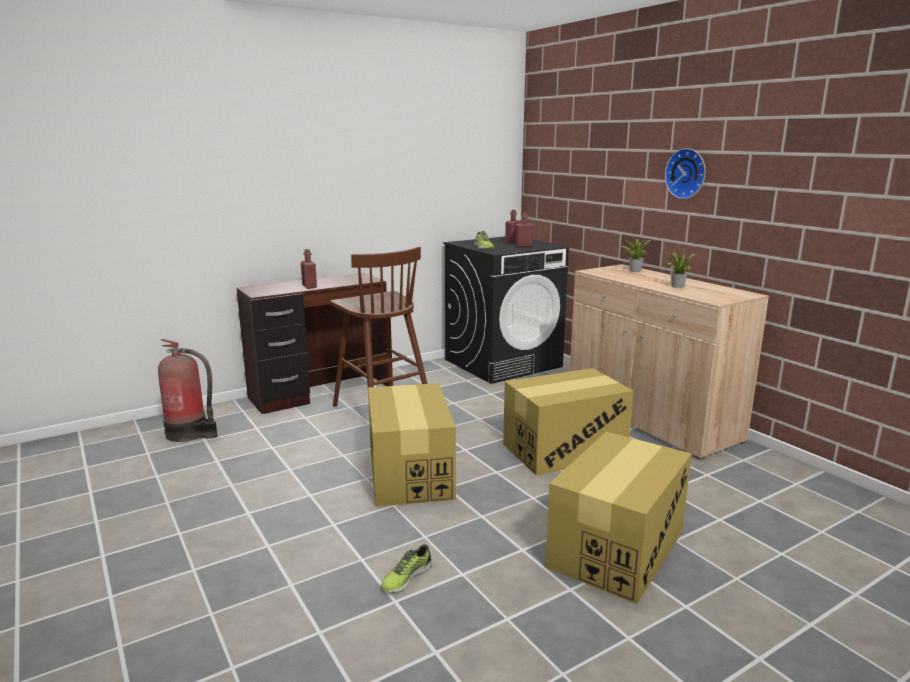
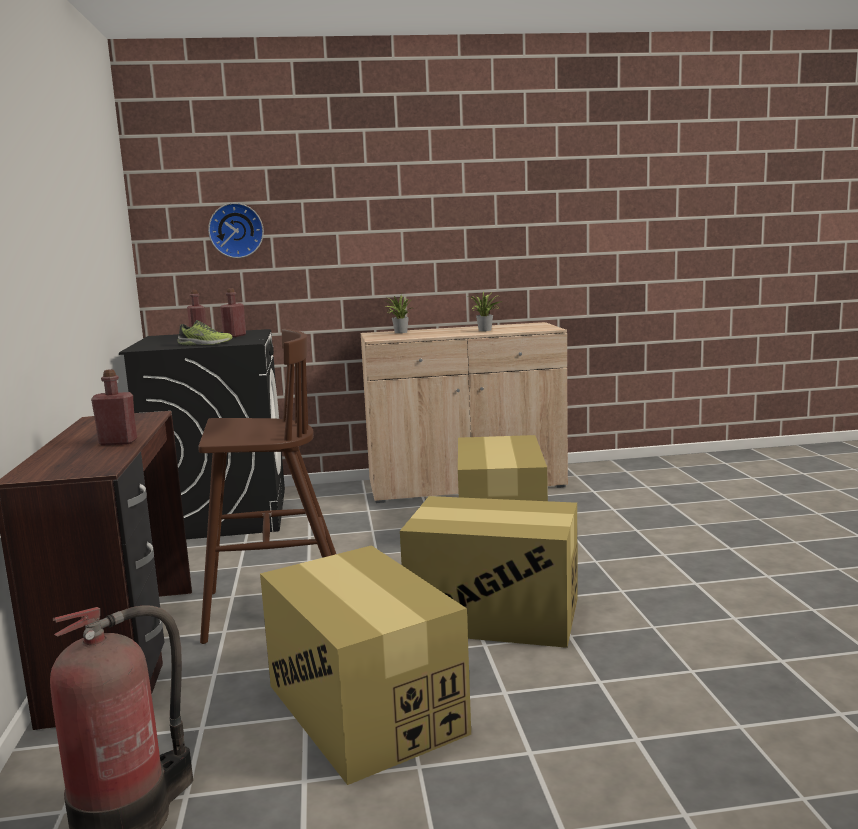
camera: 65 degrees left, 5 degrees down
(406, 577) = (736, 648): shoe -> none
(616, 548) = (705, 546): cardboard box -> cardboard box (364, 708)
(687, 173) = (428, 219): wall clock -> wall clock (236, 230)

